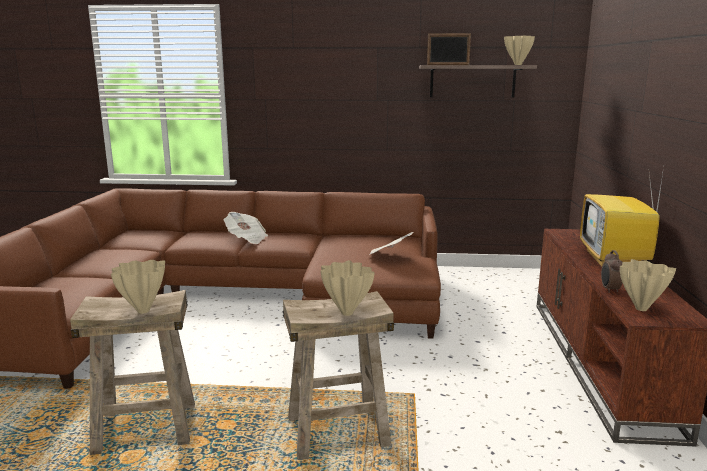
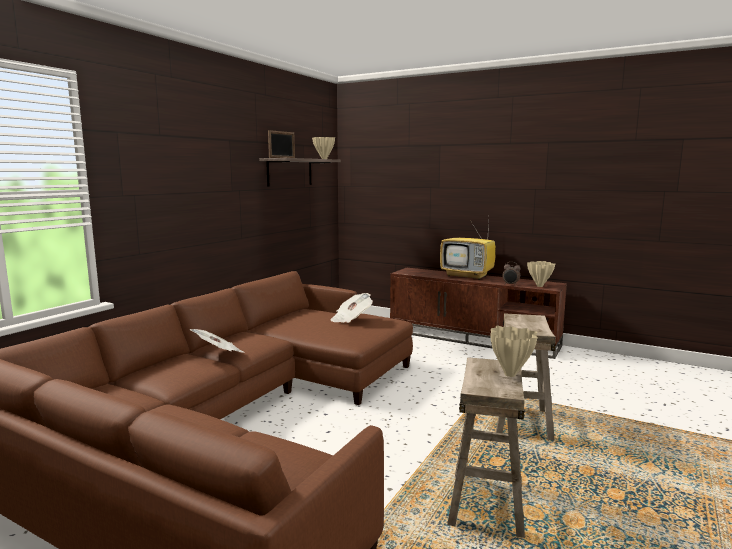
camera: 65 degrees left, 5 degrees down
(346, 313) = (537, 325): beige vase -> none

